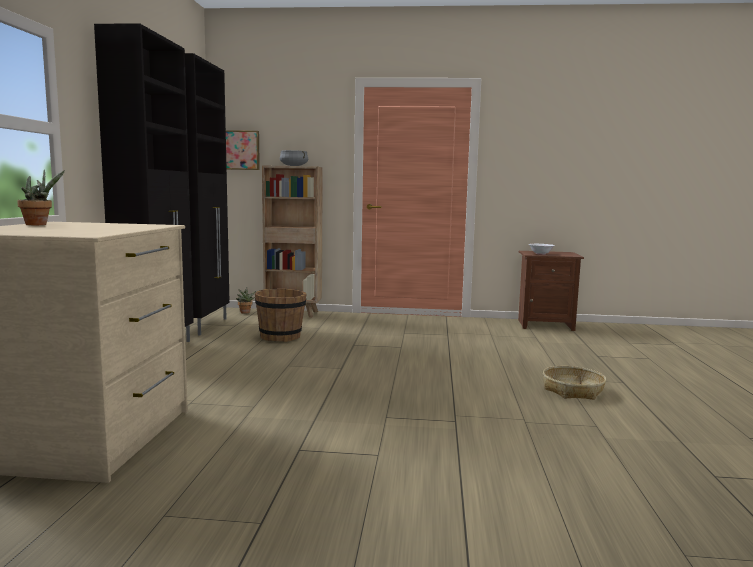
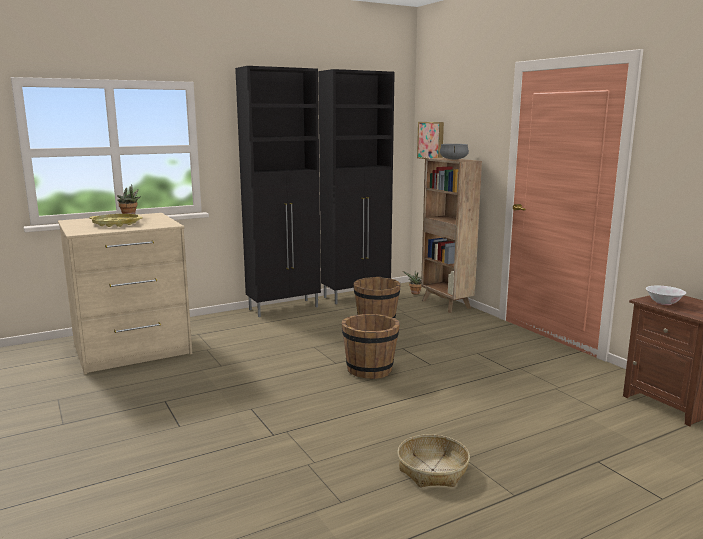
camera: 55 degrees right, 5 degrees up
(77, 228) = (116, 224): none -> yellow tray
(377, 363) = (370, 370): none -> brown bucket

